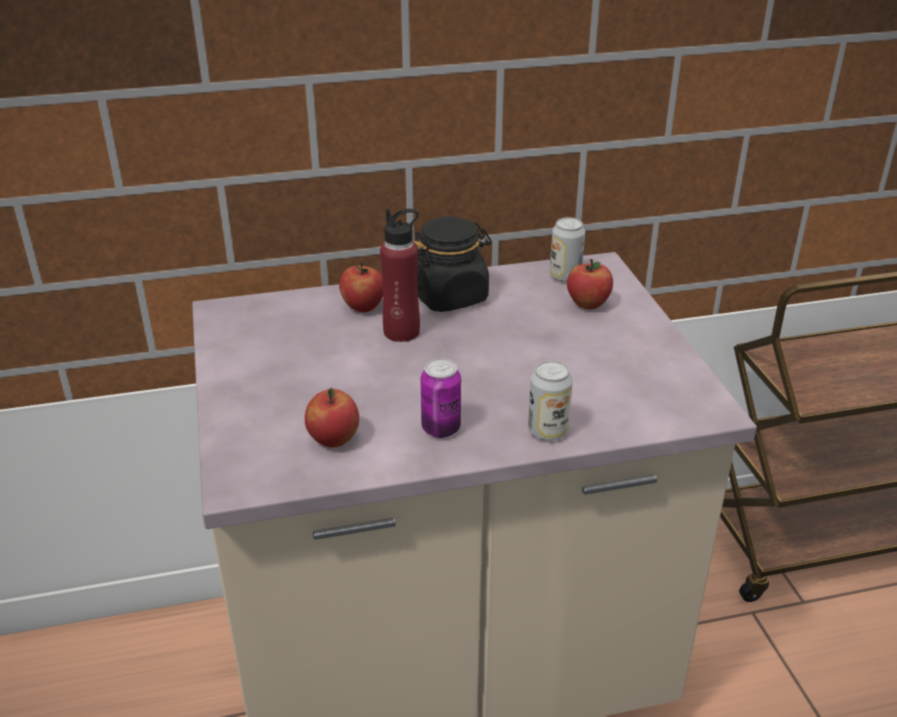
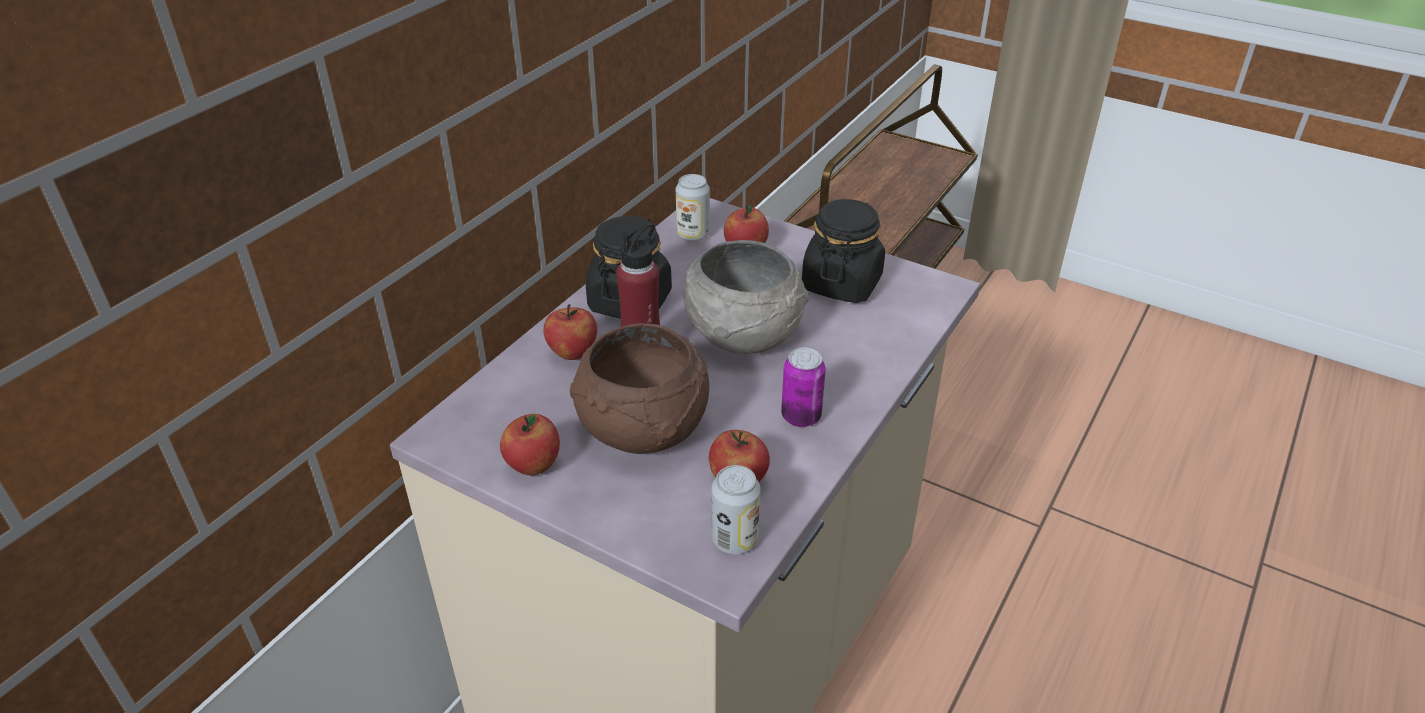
camera: 45 degrees left, 5 degrees up
(238, 355) = (533, 466): none -> apple
(329, 375) = (644, 430): none -> brown bowl
(490, 355) = (742, 334): none -> grey bowl
(547, 431) = (872, 369): can -> can (734, 540)
(626, 363) = (841, 283): none -> black jar

